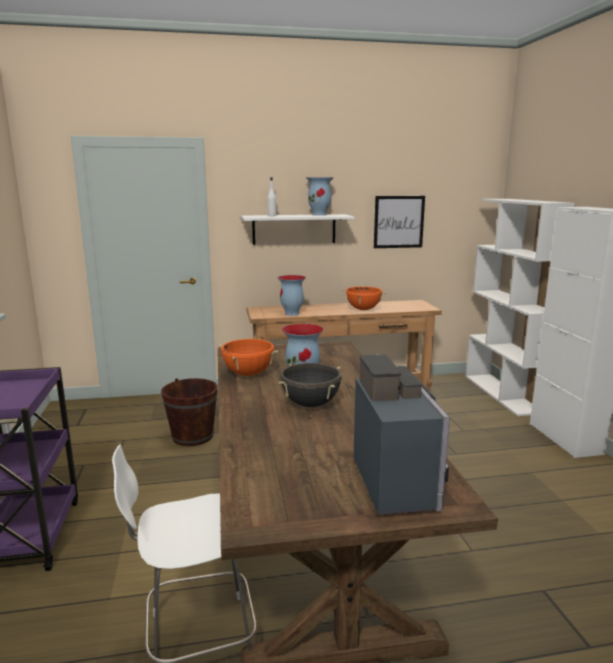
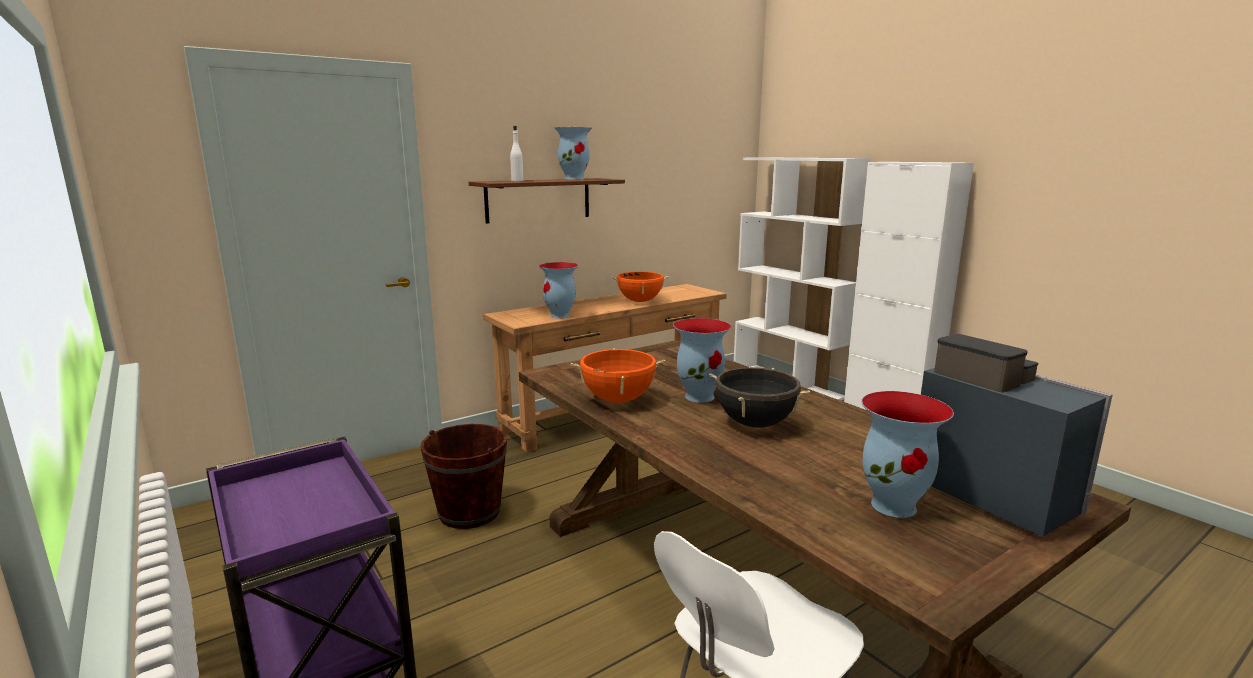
camera: 25 degrees left, 0 degrees up
(294, 229) = (538, 200): white shelf -> brown shelf
(316, 472) = (895, 506): none -> vase
(398, 222) = (658, 187): picture -> none

